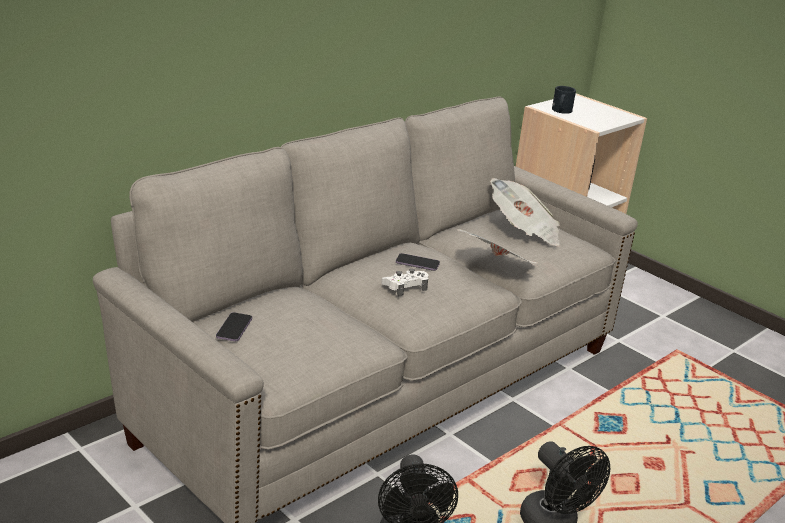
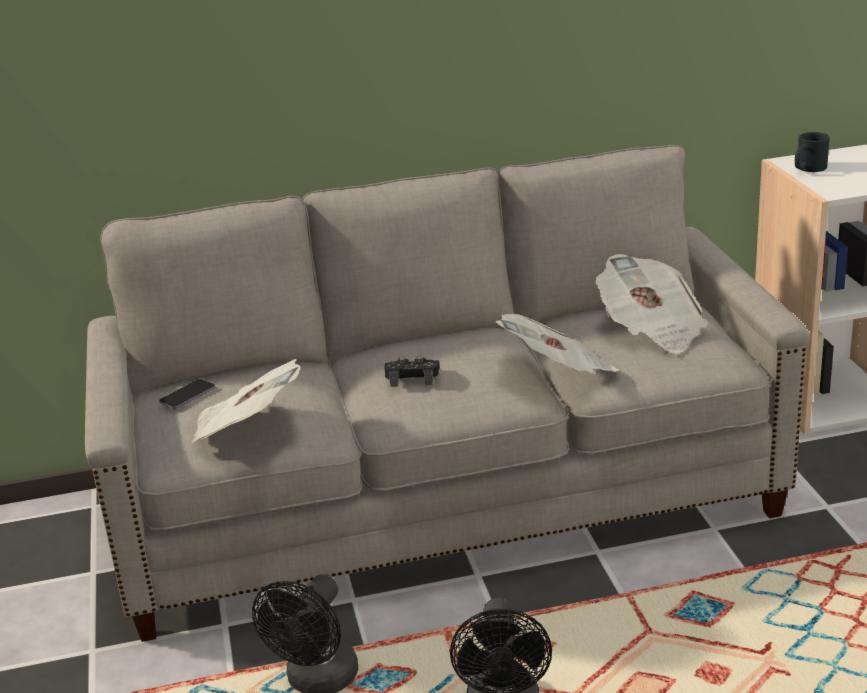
camera: 35 degrees right, 0 degrees up
(318, 347) = (247, 428): none -> newspaper
(405, 287) = (412, 377): white game controller -> black game controller
(417, 263) = (458, 352): phone -> none

